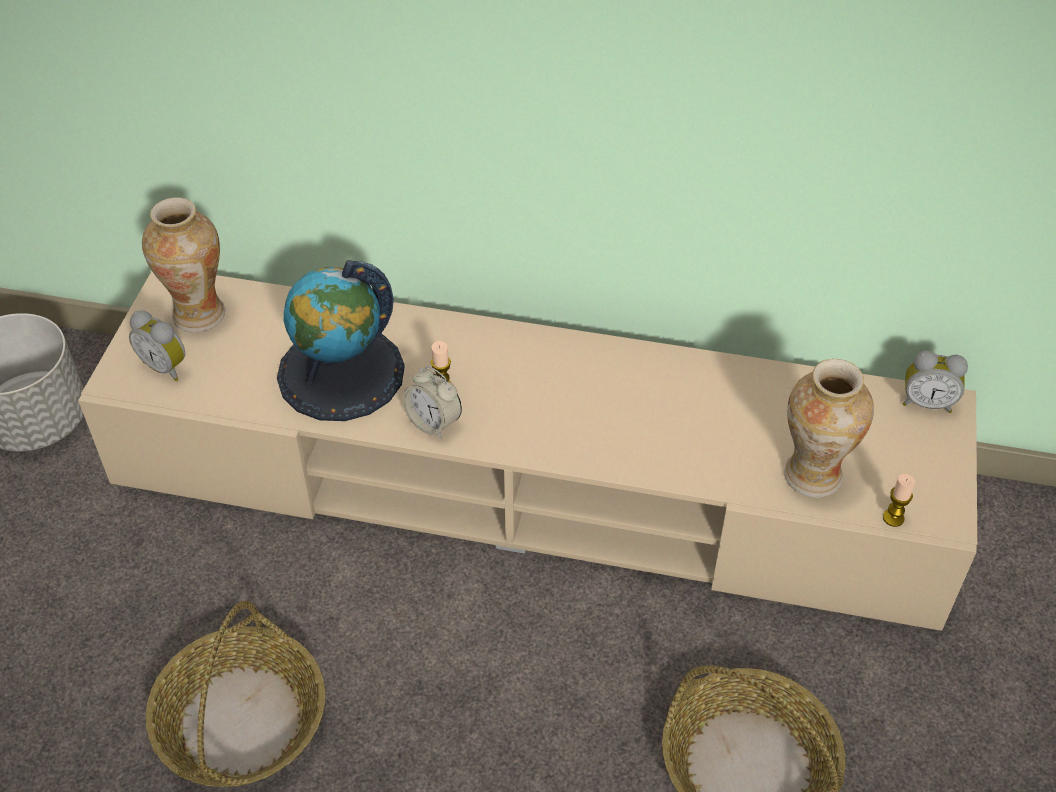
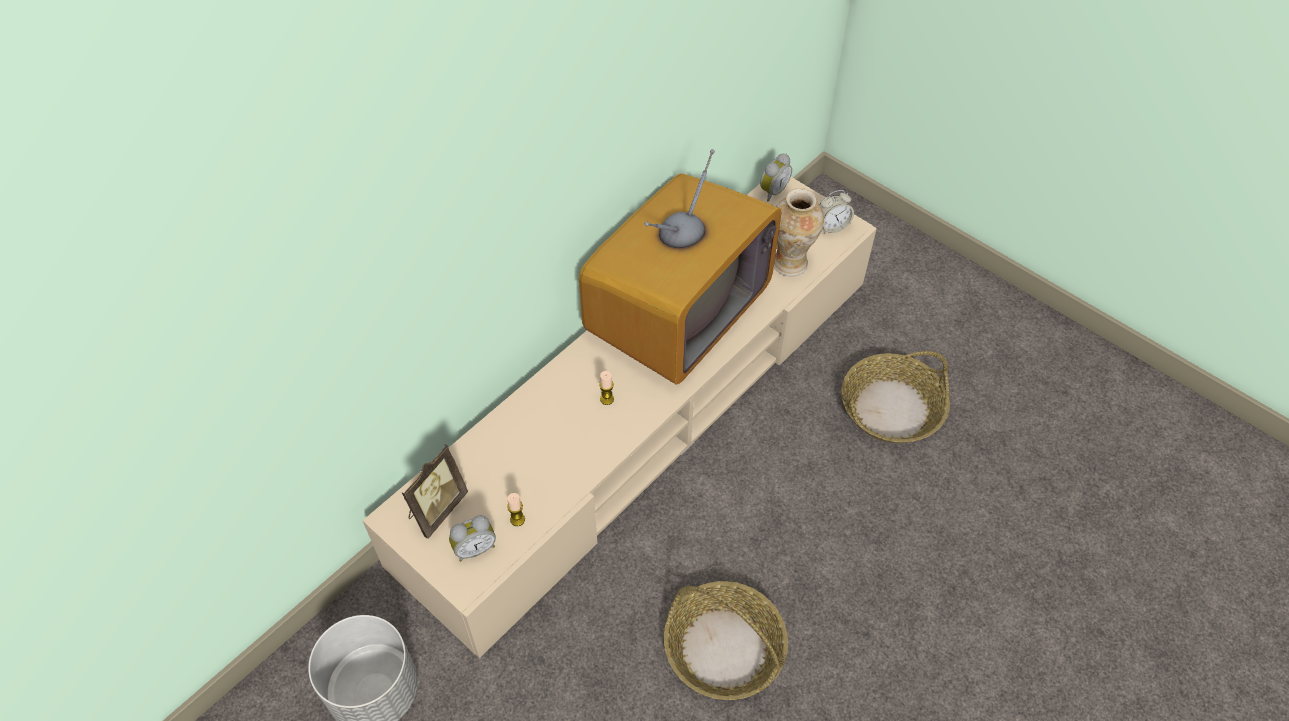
camera: 60 degrees left, 5 degrees up
(199, 313) = (436, 509): vase -> picture frame
(341, 373) = (556, 448): globe -> none
(433, 422) = (634, 416): alarm clock -> alarm clock (832, 226)
(625, 396) = (678, 314): none -> television
(893, 518) = (837, 247): candle -> candle (517, 519)

